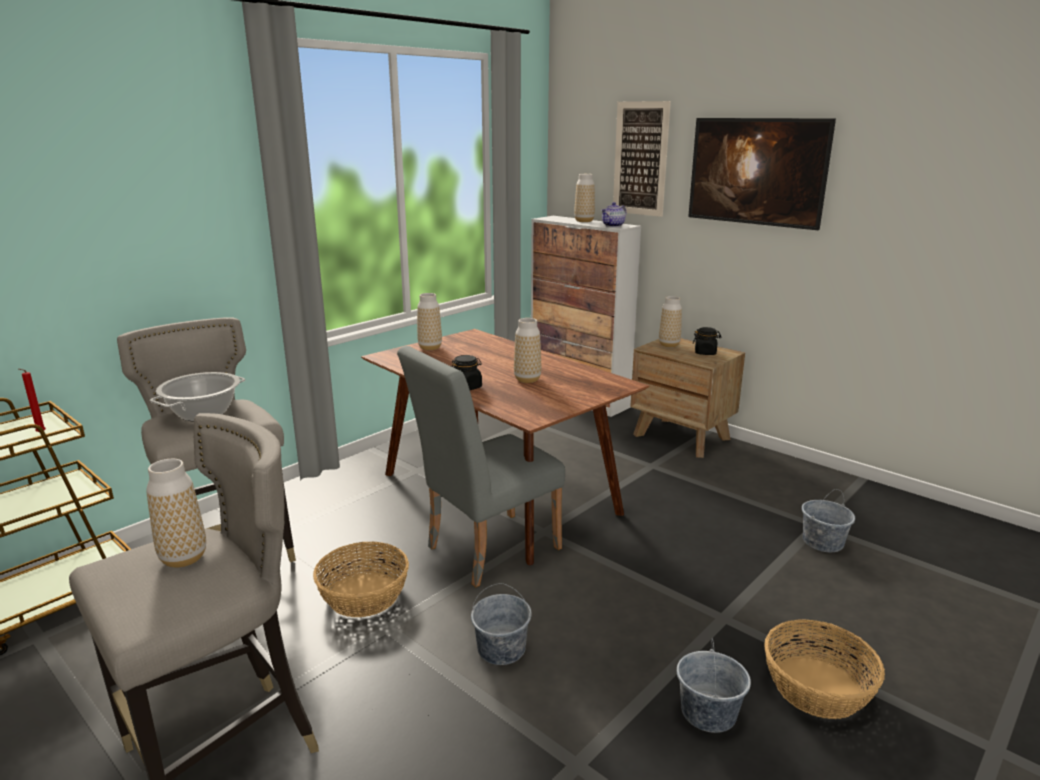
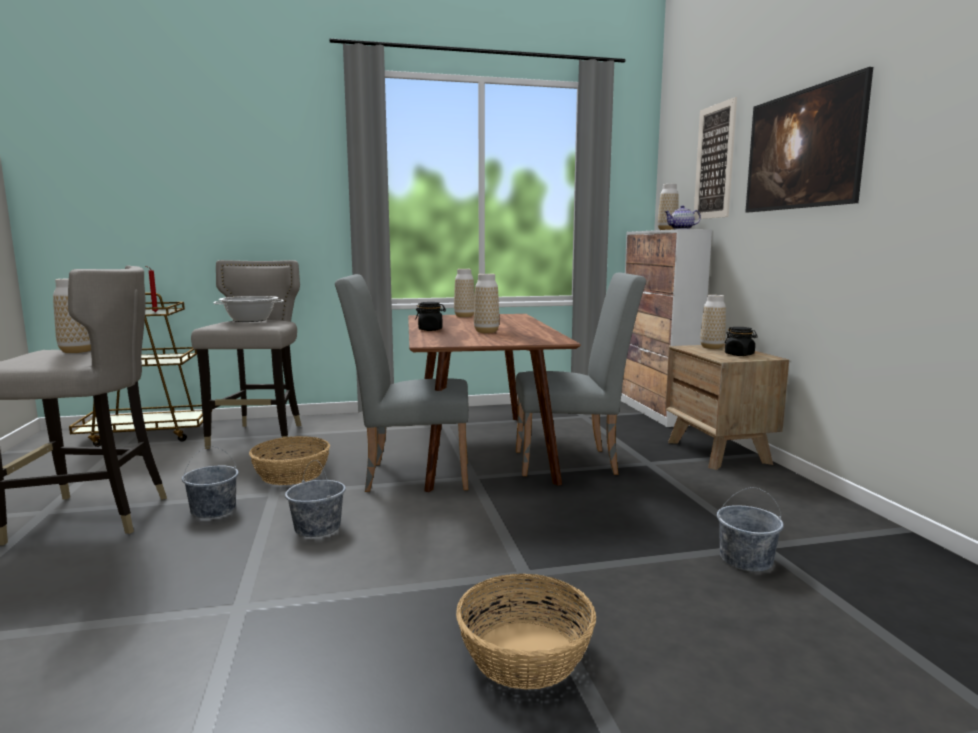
camera: 35 degrees right, 10 degrees down
(598, 483) = (574, 462): none -> grey chair
(708, 713) = (390, 624): grey bucket -> grey bucket (213, 510)

